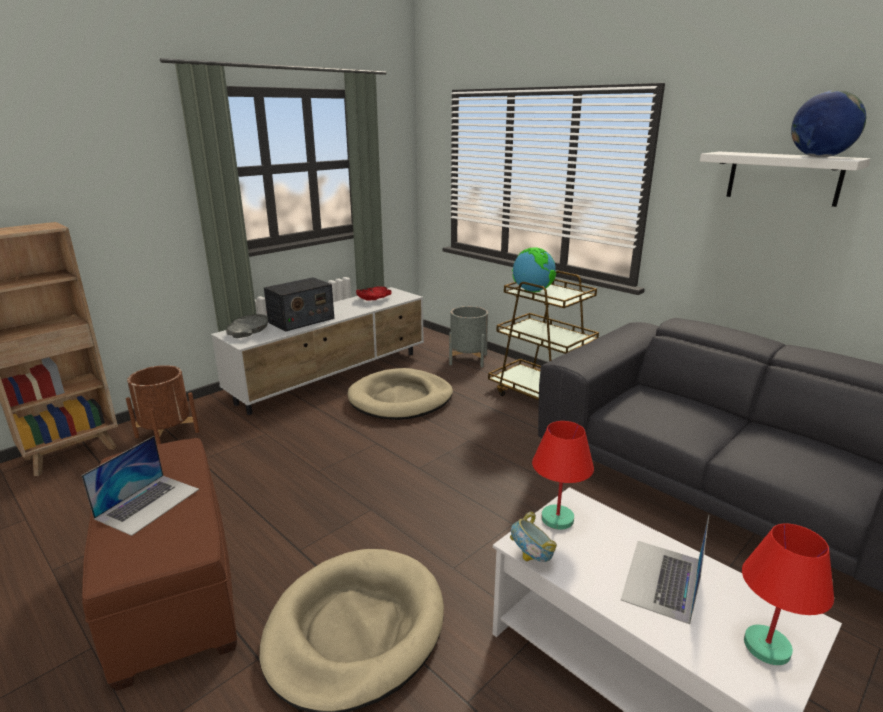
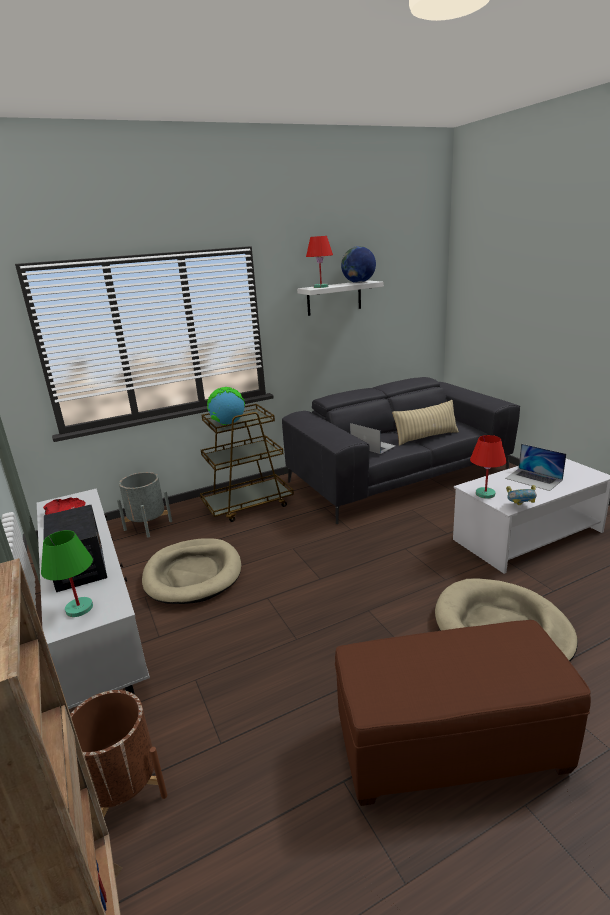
camera: 70 degrees left, 0 degrees up
(148, 503) = (464, 664): laptop -> laptop (372, 445)
(248, 332) = (79, 608): grey bowl -> green table lamp
(746, 448) = (426, 437): none -> beige pillow
(767, 646) = (571, 469): red table lamp -> red table lamp (320, 287)

